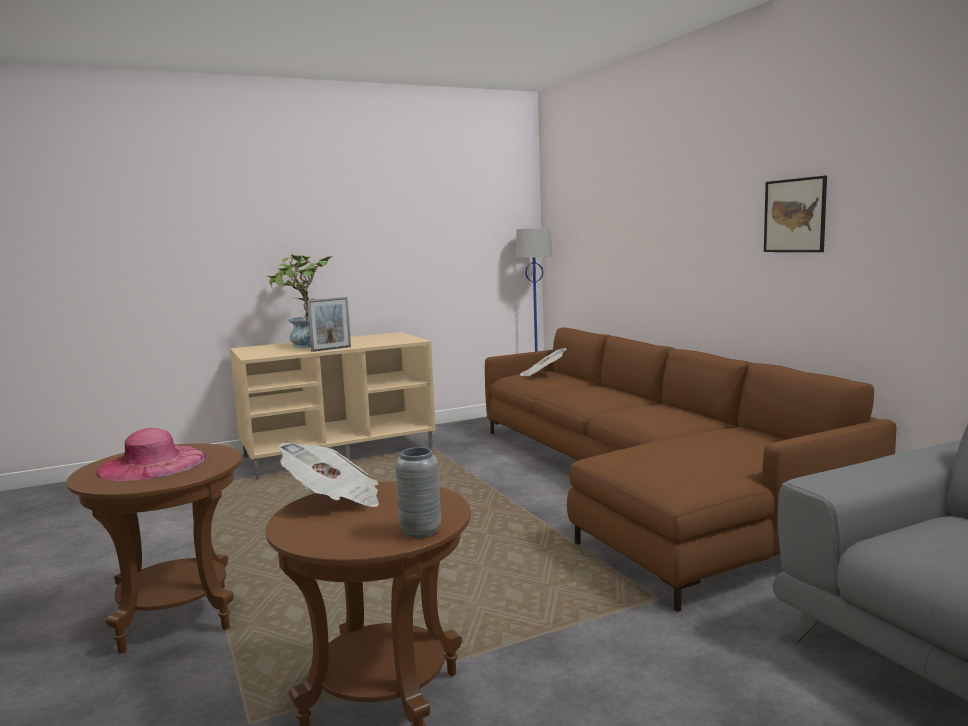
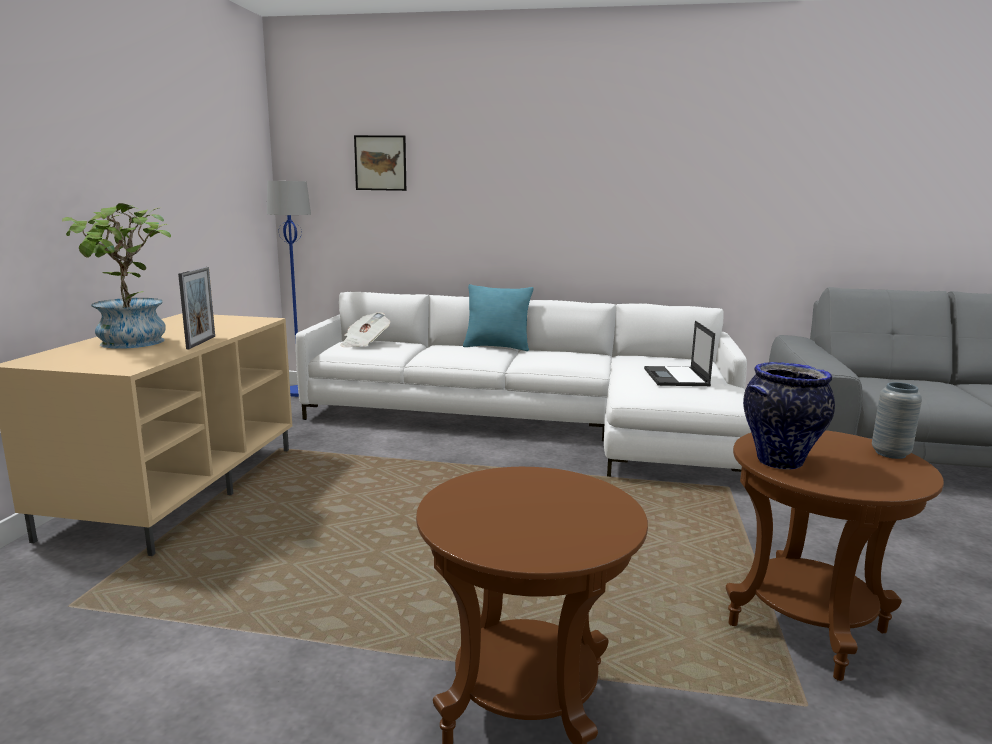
camera: 55 degrees left, 5 degrees up
(152, 464) = (519, 512): pink hat -> none
(334, 500) = (780, 462): newspaper -> vase
(638, 396) = (497, 347): none -> turquoise pillow
(640, 486) = (536, 425): brown sofa -> white sofa
(690, 454) = (676, 377): none -> laptop
(795, 215) = (640, 186): picture -> picture (380, 163)

